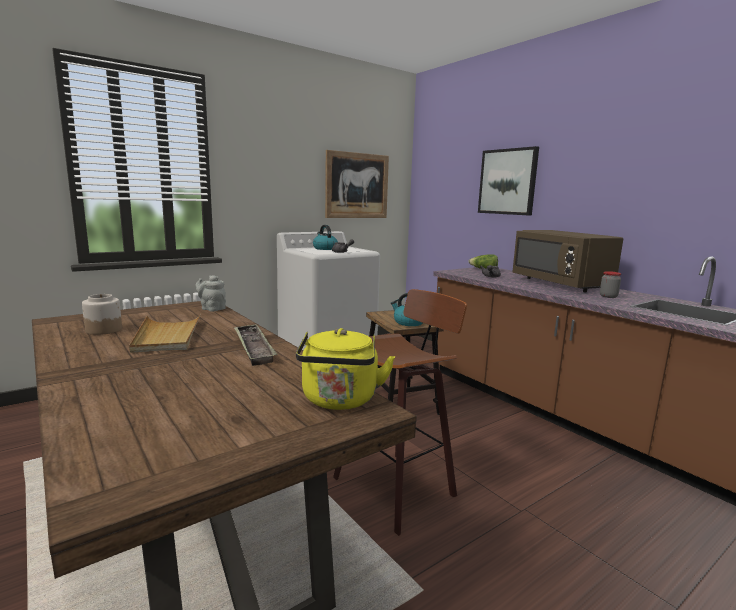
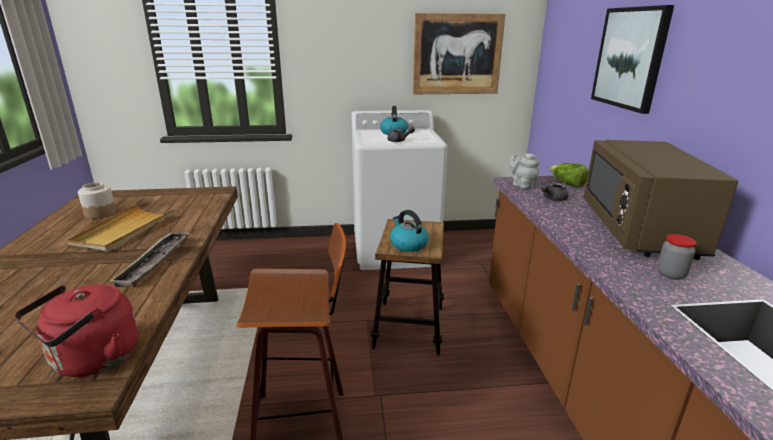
camera: 30 degrees right, 10 degrees up
(212, 308) = (212, 199): grey teapot -> grey teapot (522, 185)
(340, 401) = (92, 360): yellow kettle -> red kettle

